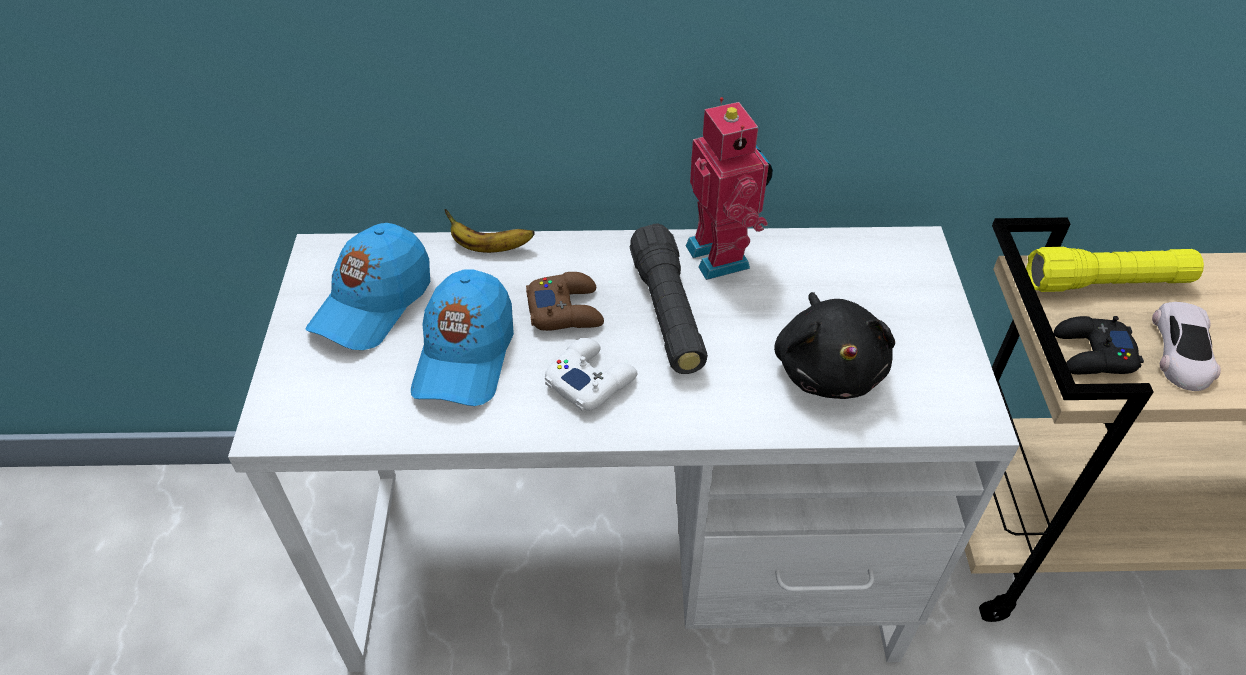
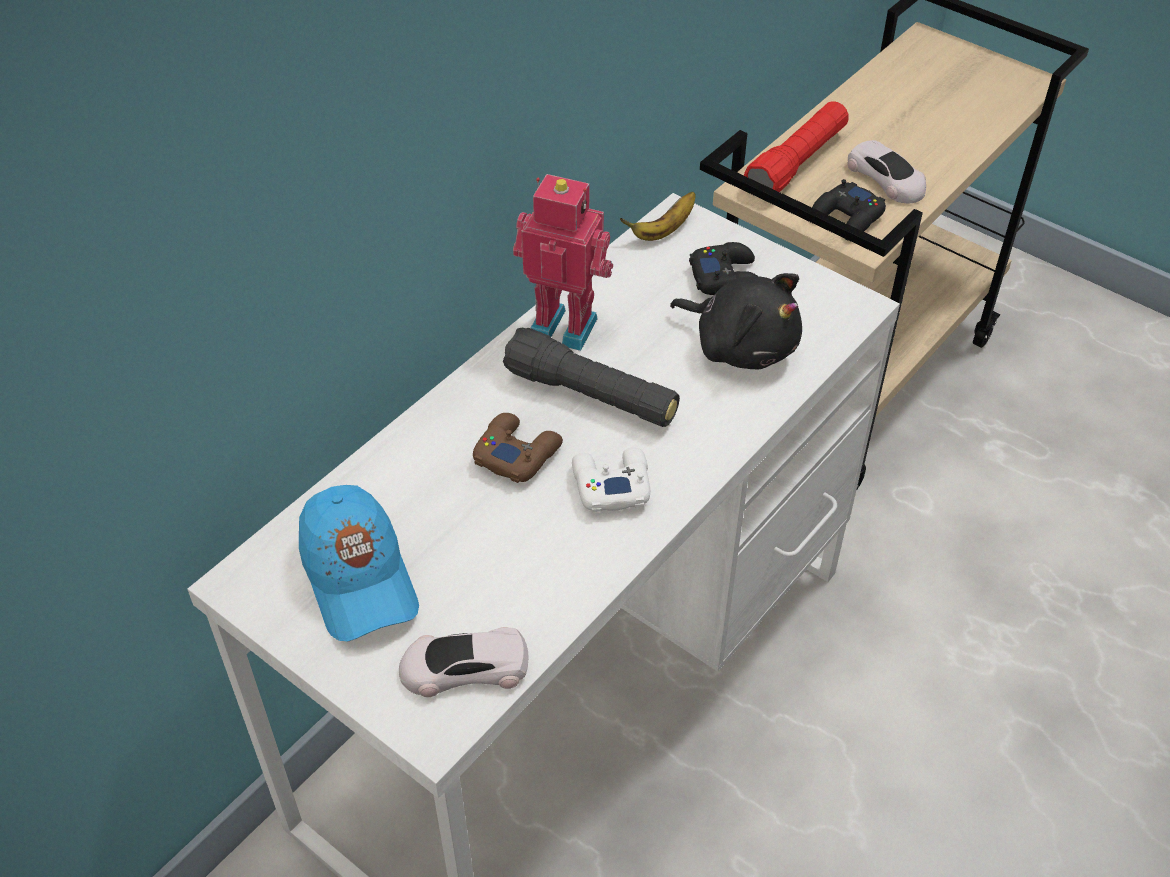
camera: 50 degrees left, 0 degrees up
(340, 407) = (464, 668): none -> white toy car
(465, 355) = (496, 548): blue cap -> none
(489, 247) = (382, 458): banana -> banana (663, 230)
(891, 313) = (727, 278): none -> black game controller
(1106, 283) = (796, 163): yellow flashlight -> red flashlight

